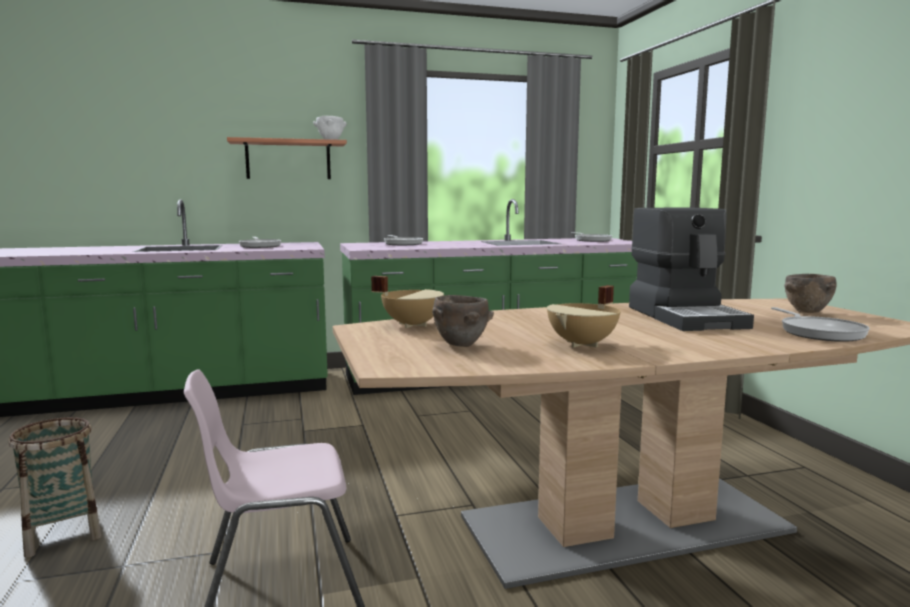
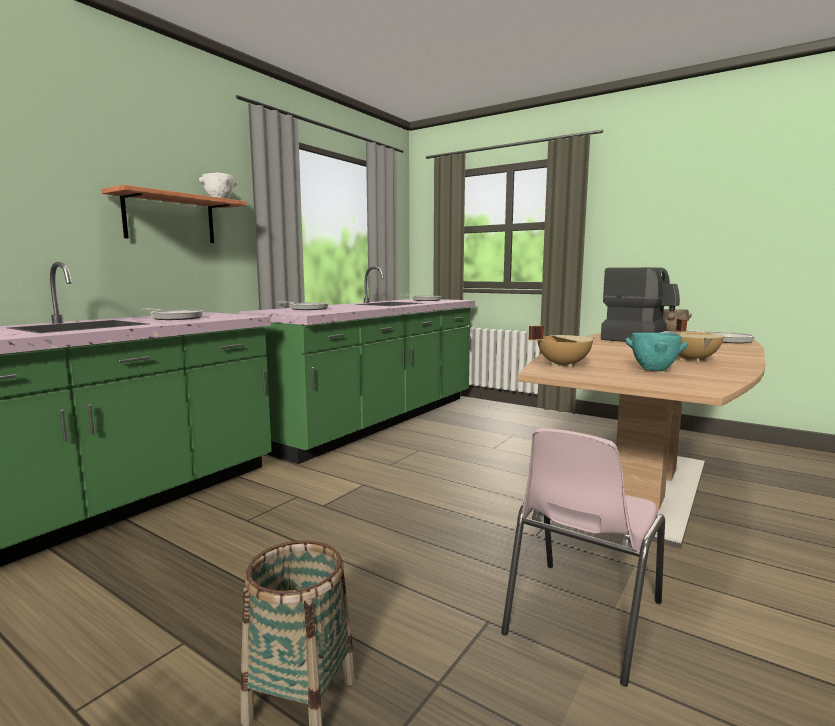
camera: 40 degrees left, 0 degrees up
(461, 345) = (654, 370): brown bowl -> turquoise bowl

